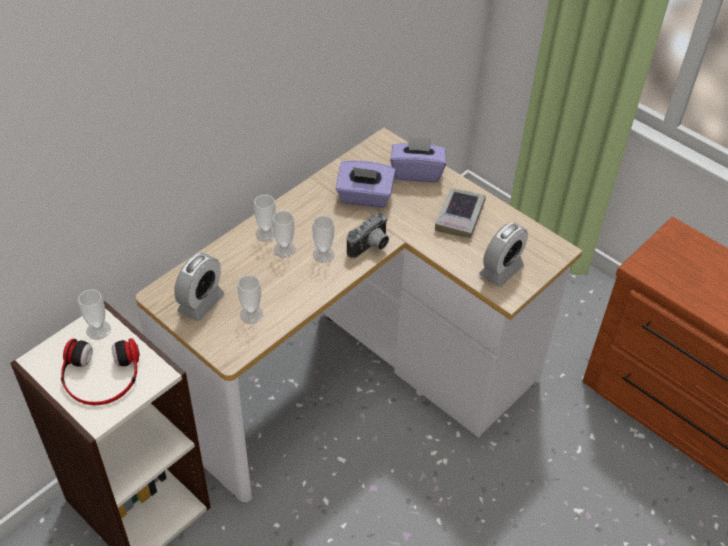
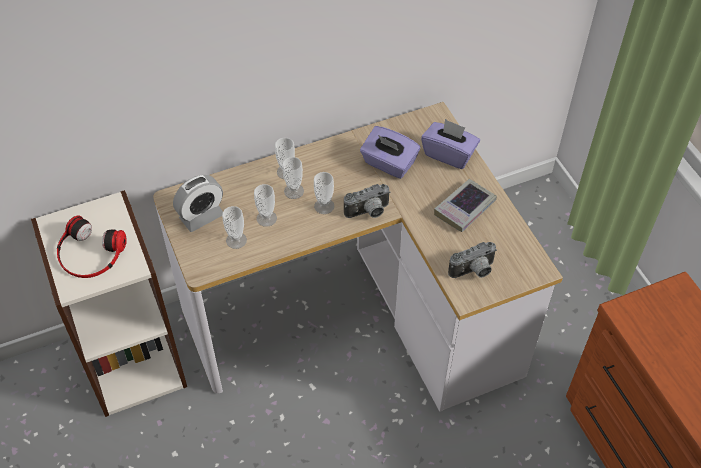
camera: 25 degrees right, 5 degrees up
(98, 330) = (107, 214): cup -> cup (266, 218)
(501, 270) = (473, 272): alarm clock -> camera

